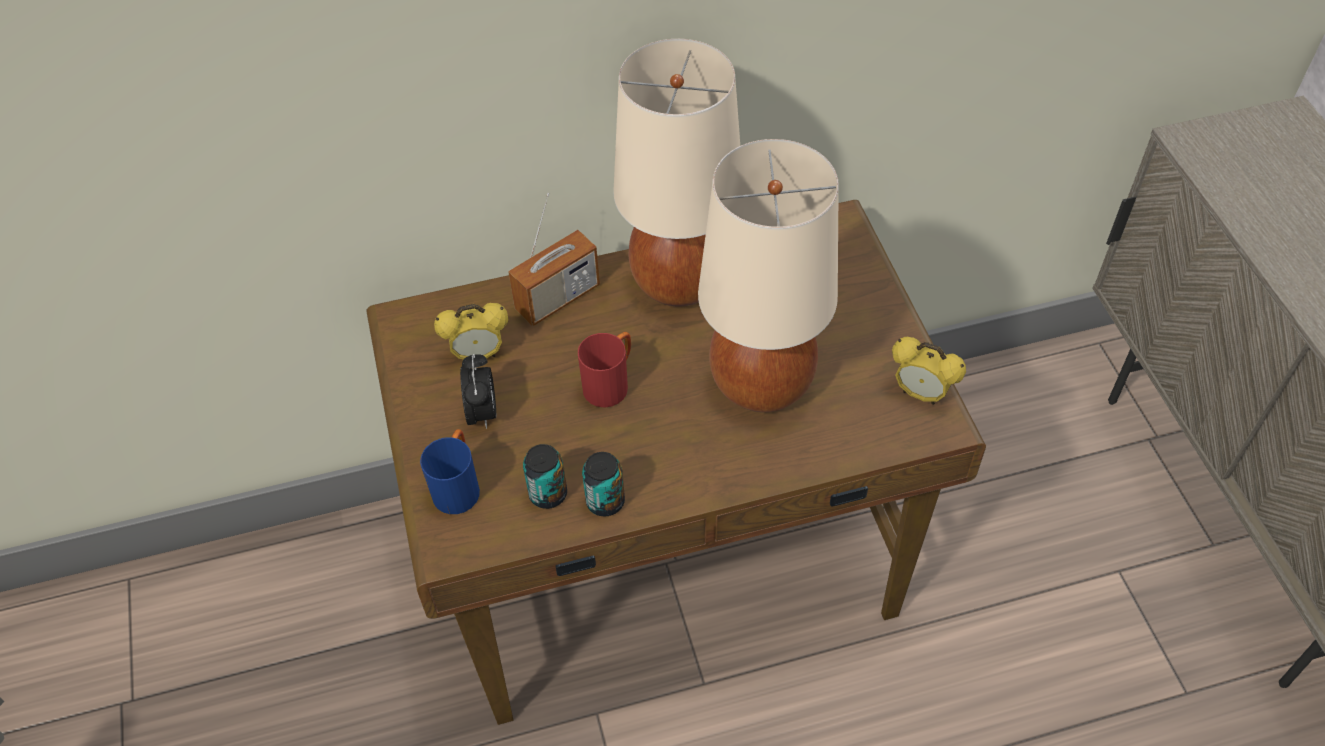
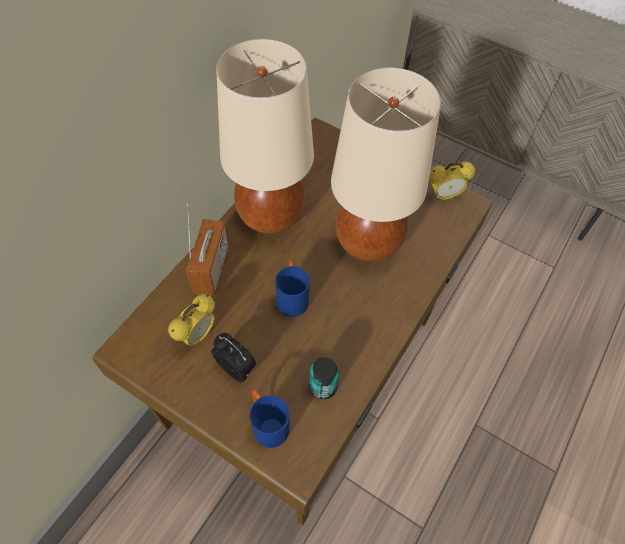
camera: 45 degrees left, 5 degrees up
(605, 501) = (357, 366): can -> none
(611, 383) = (292, 297): red mug -> blue mug

